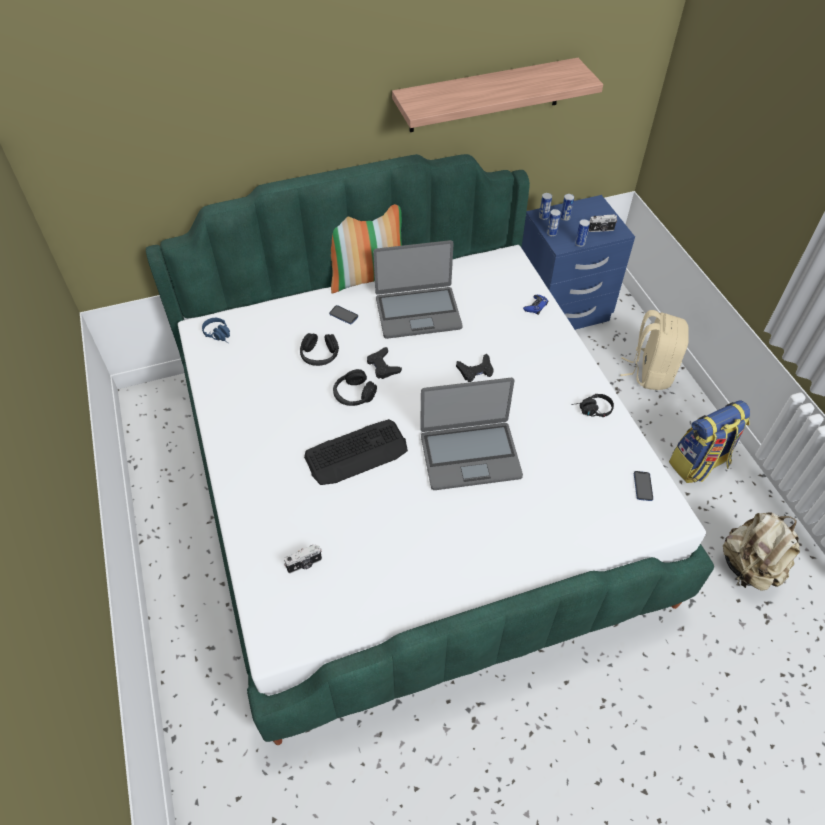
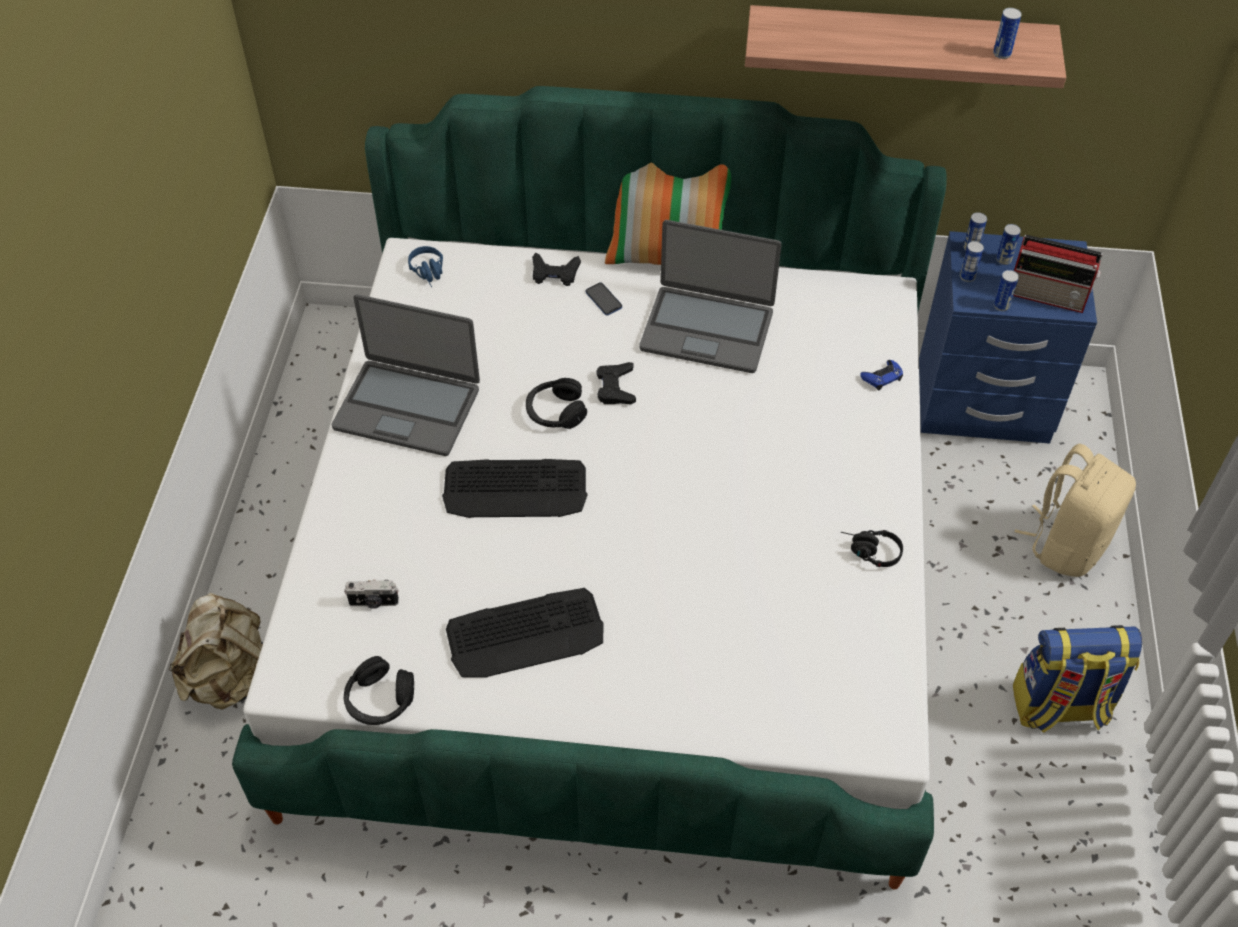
camera: 25 degrees right, 0 degrees up
(319, 355) = (541, 344): black headphones -> black headphones (379, 700)
(418, 544) = (526, 634): none -> keyboard
(470, 455) = (661, 548): laptop -> laptop (408, 407)
(475, 371) = (738, 438): black game controller -> black game controller (554, 273)
(559, 80) = (1002, 54): none -> can
(601, 230) = (1048, 295): camera -> radio
(643, 486) = (876, 682): phone -> none
(749, 567) = (1044, 882): beige backpack -> beige backpack (232, 679)

